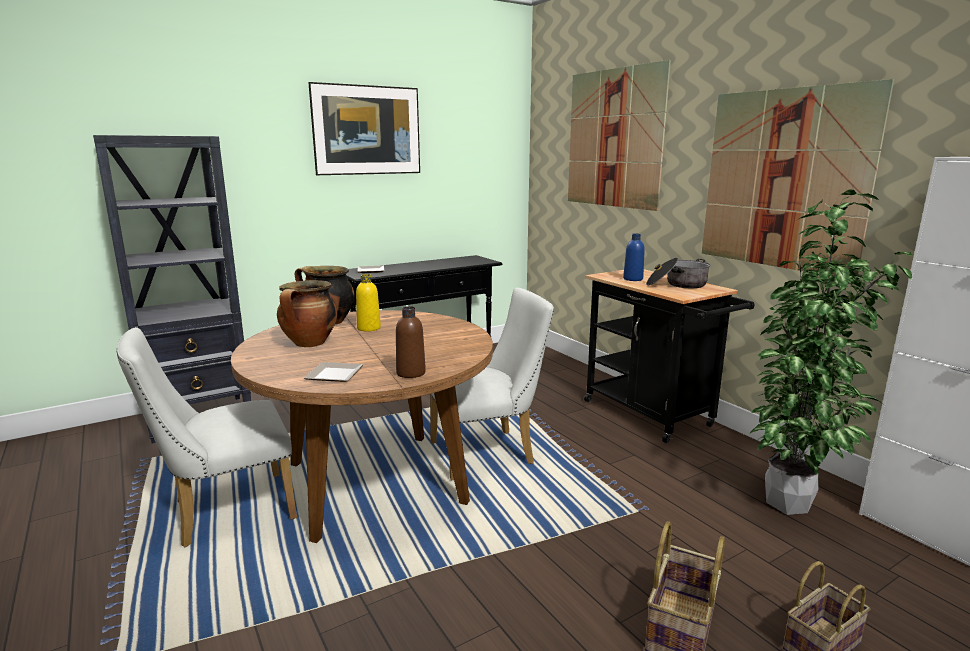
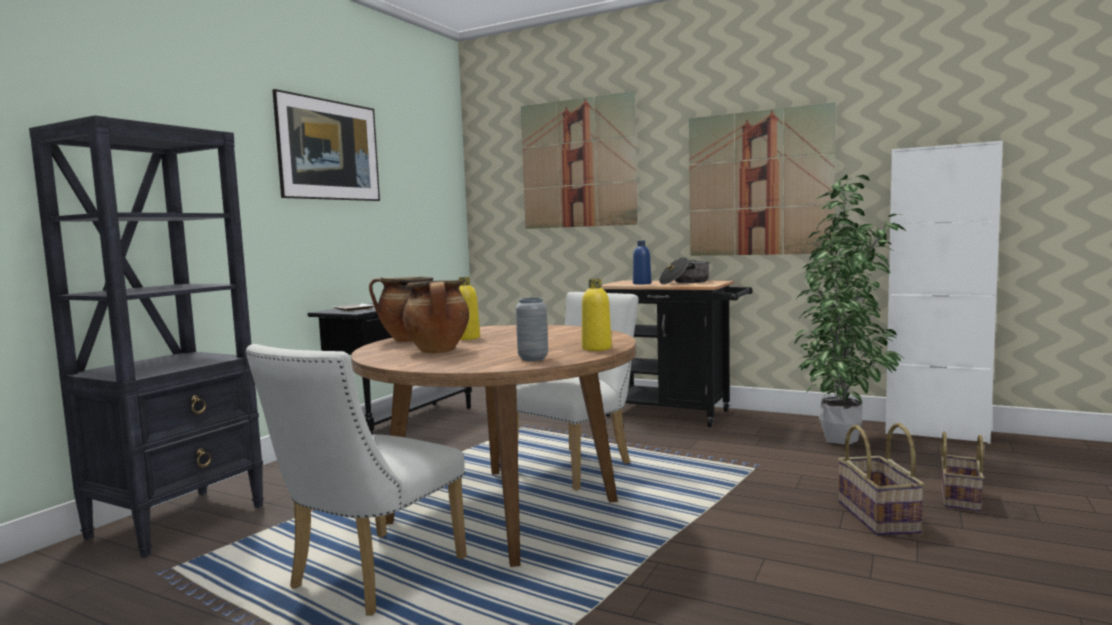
camera: 30 degrees left, 10 degrees down
(335, 375) = (533, 359): plate -> grey vase
(411, 373) = (596, 348): brown bottle -> yellow bottle

